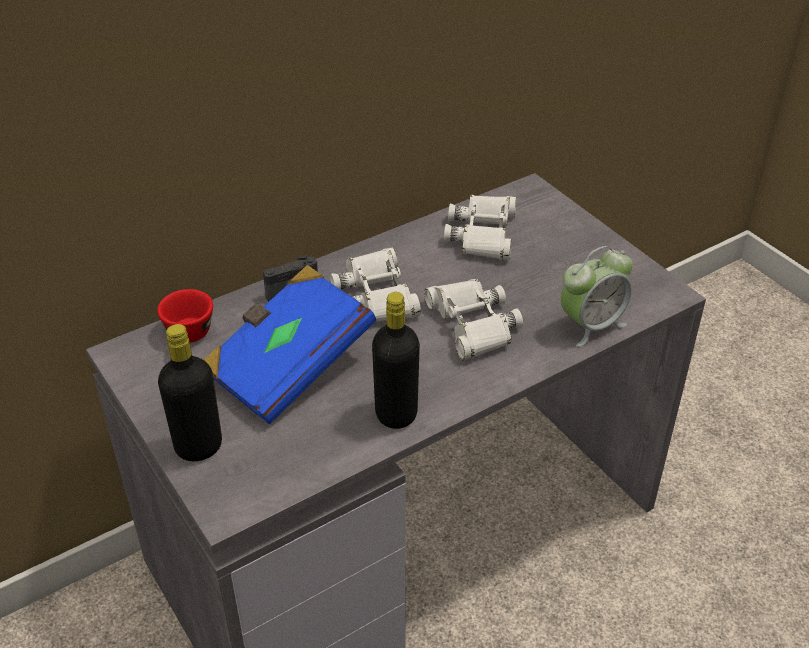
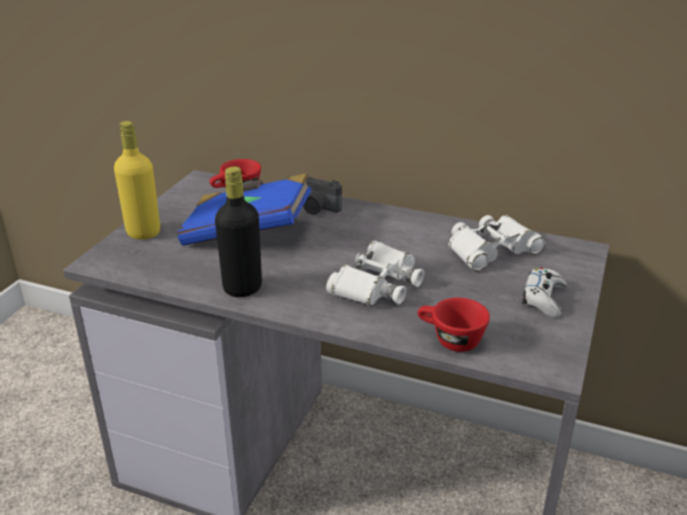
camera: 55 degrees right, 10 degrees down
(198, 447) = (143, 232): black bottle -> yellow bottle
(376, 295) = (358, 235): white binoculars -> none
(579, 248) = (543, 299): none -> white game controller
(591, 325) = (450, 340): alarm clock -> red cup

